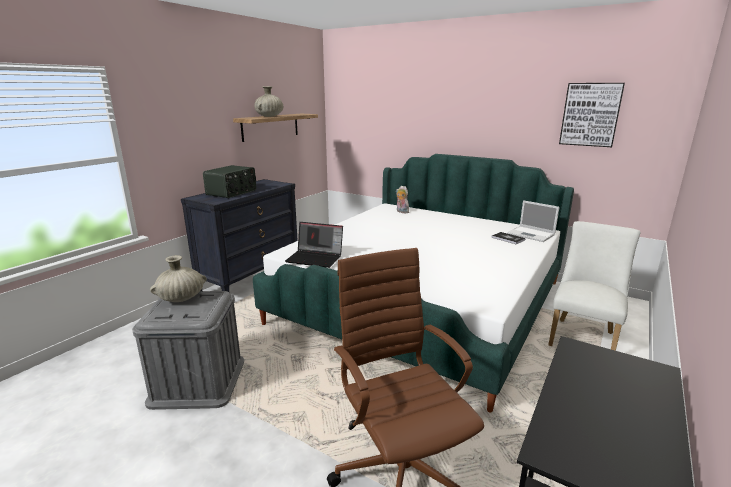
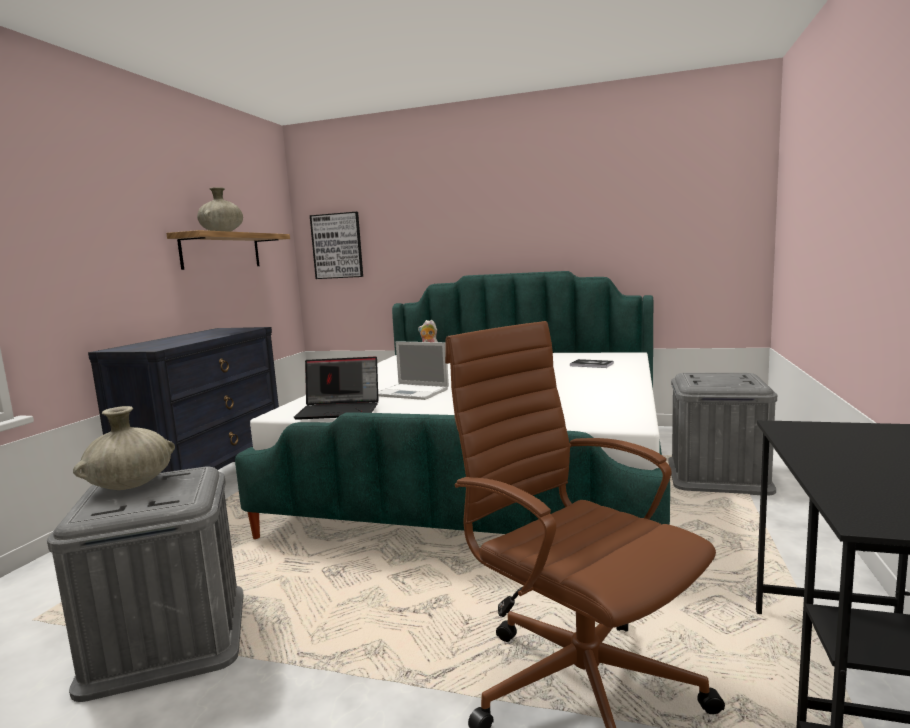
camera: 15 degrees left, 10 degrees down
(232, 192) = (176, 340): radio -> none
(532, 234) = (617, 358): laptop -> laptop (413, 392)
(583, 337) = (718, 475): white chair -> grey storage box
(590, 114) = (656, 203): picture -> picture (337, 246)

